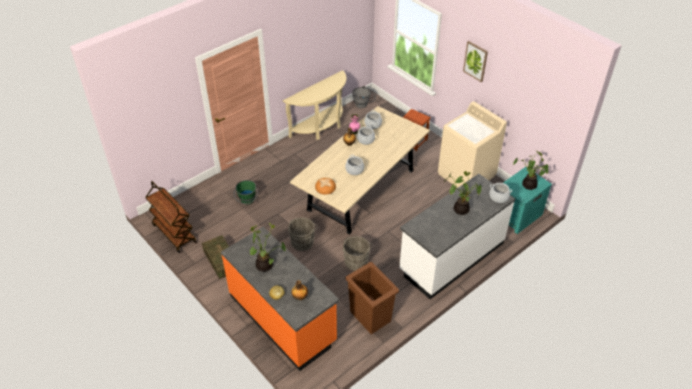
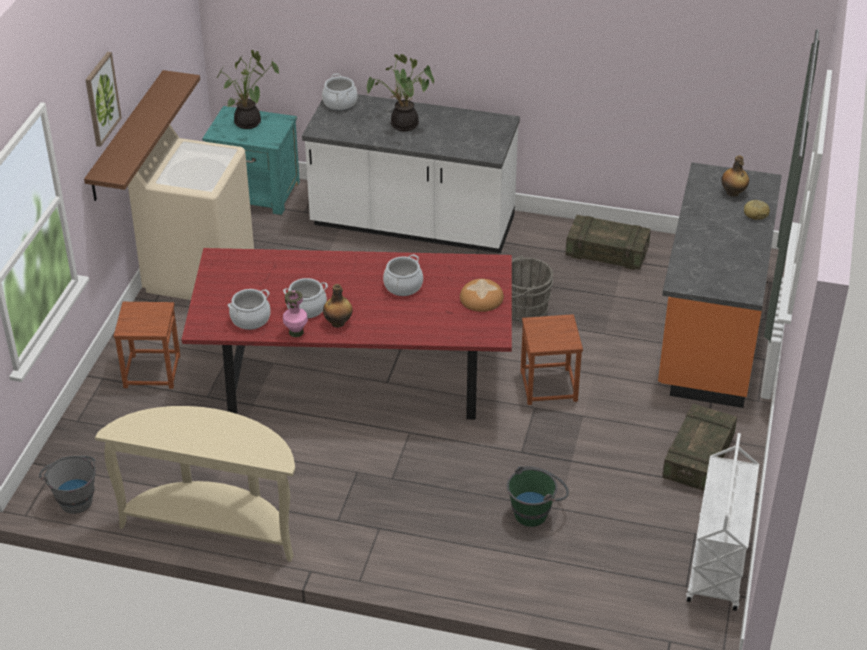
camera: 125 degrees left, 5 degrees down
(174, 233) = (718, 565): brown cart -> white cart
(266, 265) = (726, 247): potted plant -> none
(303, 241) = (549, 386): grey bucket -> brown stool
(361, 190) = (355, 376): beige dining table -> red dining table
(370, 317) = (607, 253): brown trash can -> crate
(486, 97) = (127, 136): none -> brown shelf

